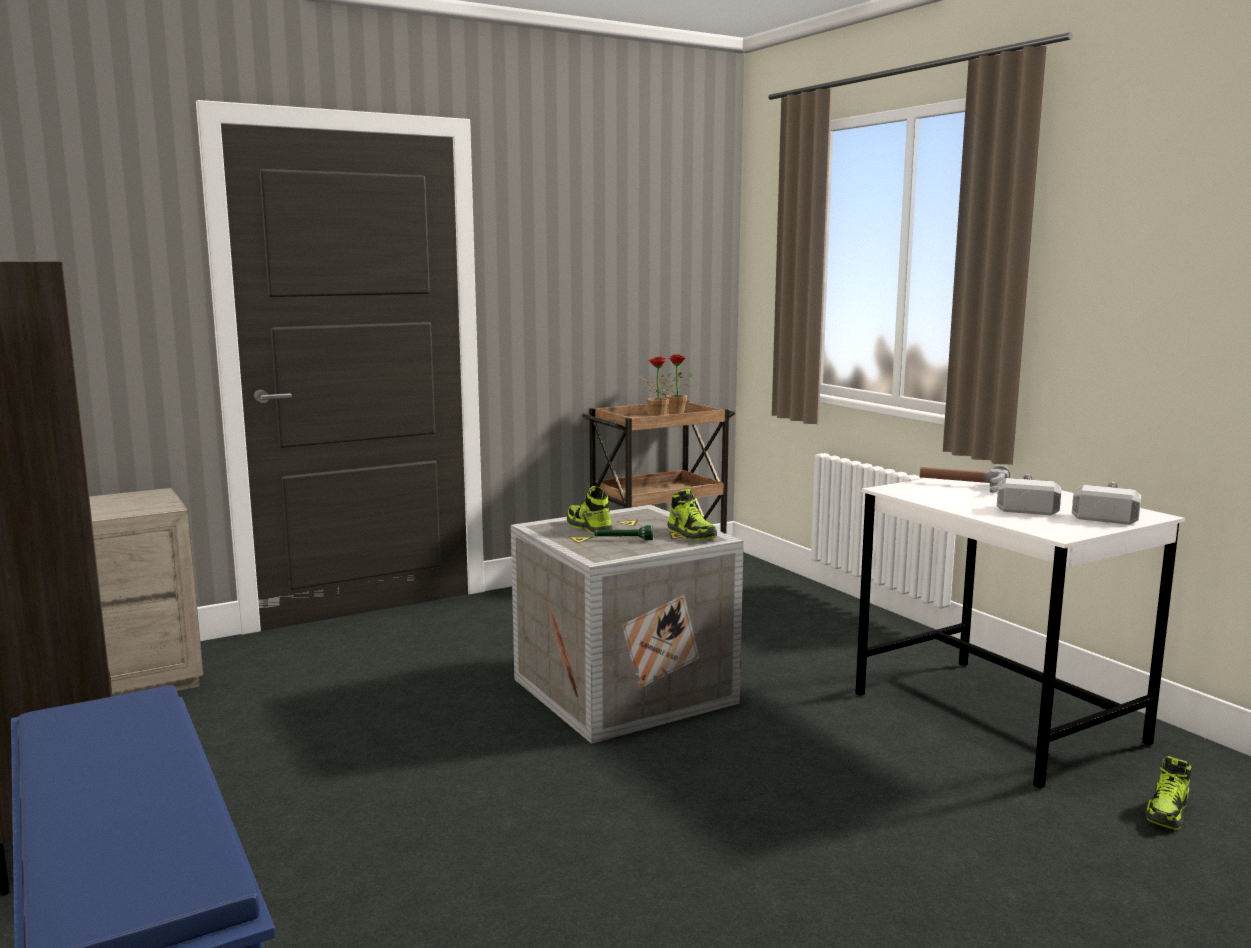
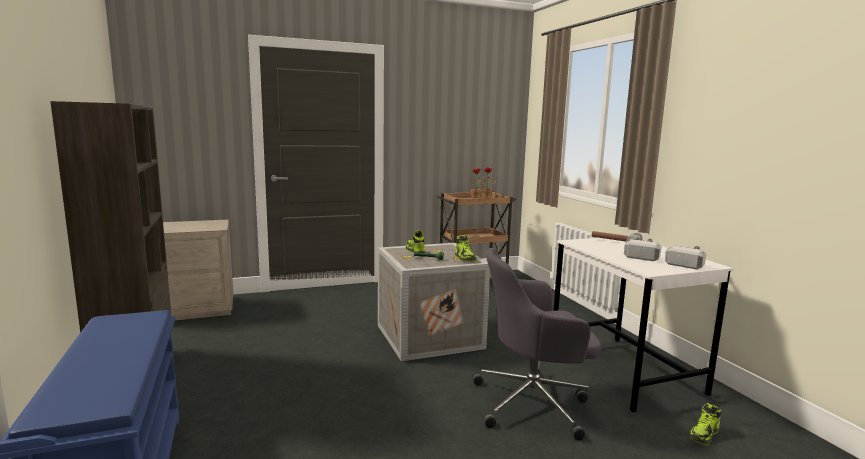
camera: 10 degrees right, 0 degrees up
(865, 792) = (533, 403): none -> grey office chair

